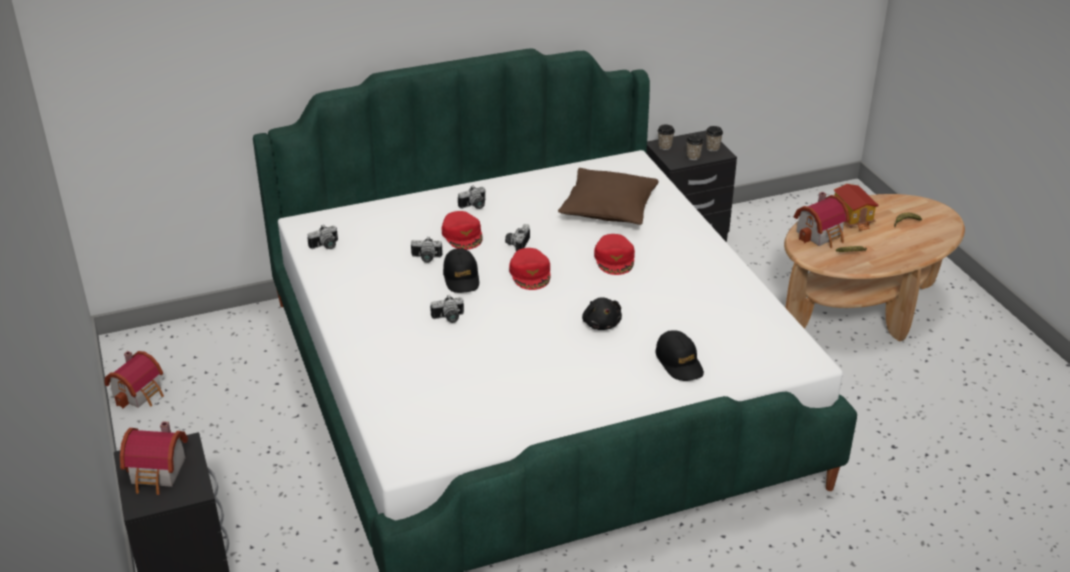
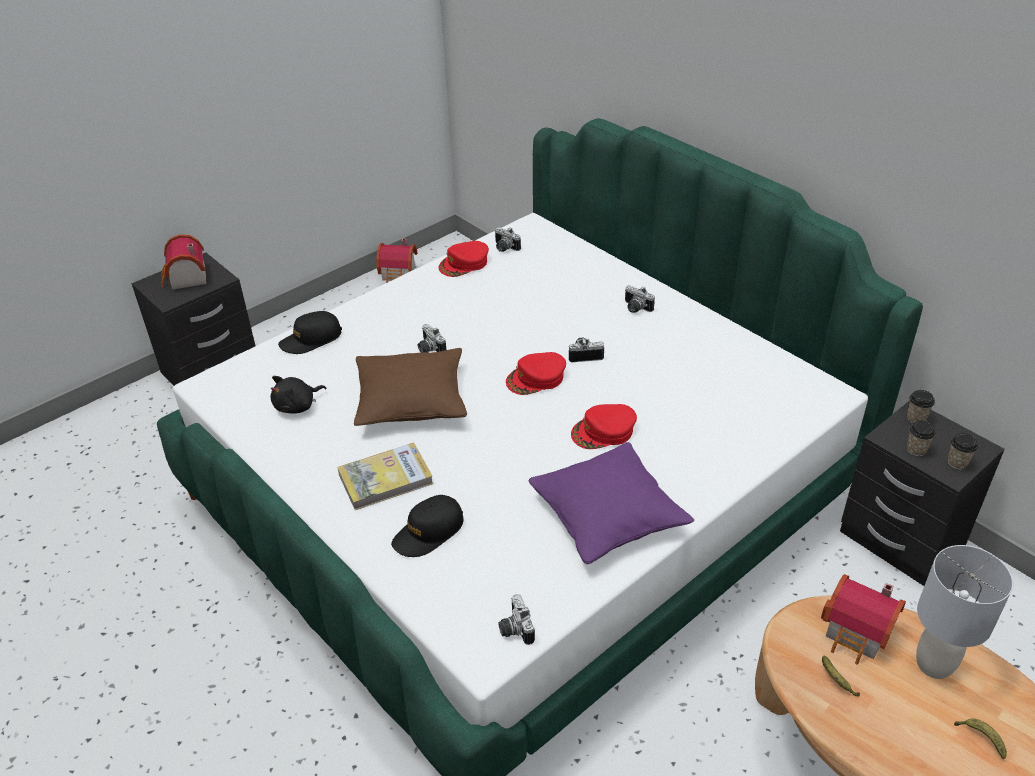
camera: 70 degrees right, 5 degrees up
(426, 258) = (521, 307): camera -> camera (514, 629)
(461, 278) = (501, 337): black cap -> black cap (311, 339)
(462, 235) = (577, 316): red cap -> red cap (464, 264)
(601, 323) = (473, 452): black plush toy -> black plush toy (297, 406)
(607, 373) = (385, 479): none -> book
(608, 209) = (705, 401): brown pillow -> brown pillow (411, 400)
(703, 279) = (608, 515): none -> purple pillow
(853, 218) = (935, 664): toy house -> grey table lamp

